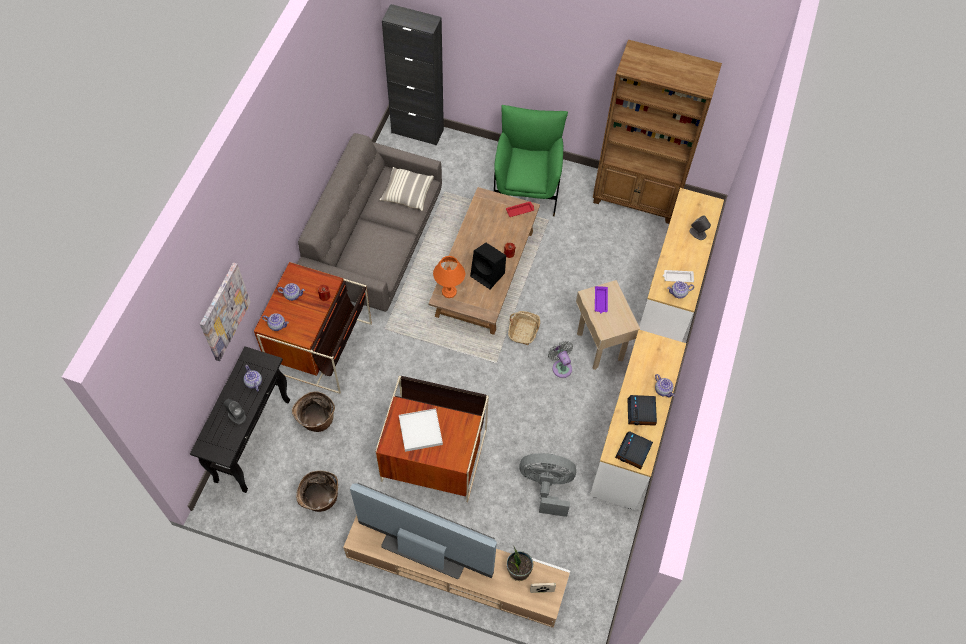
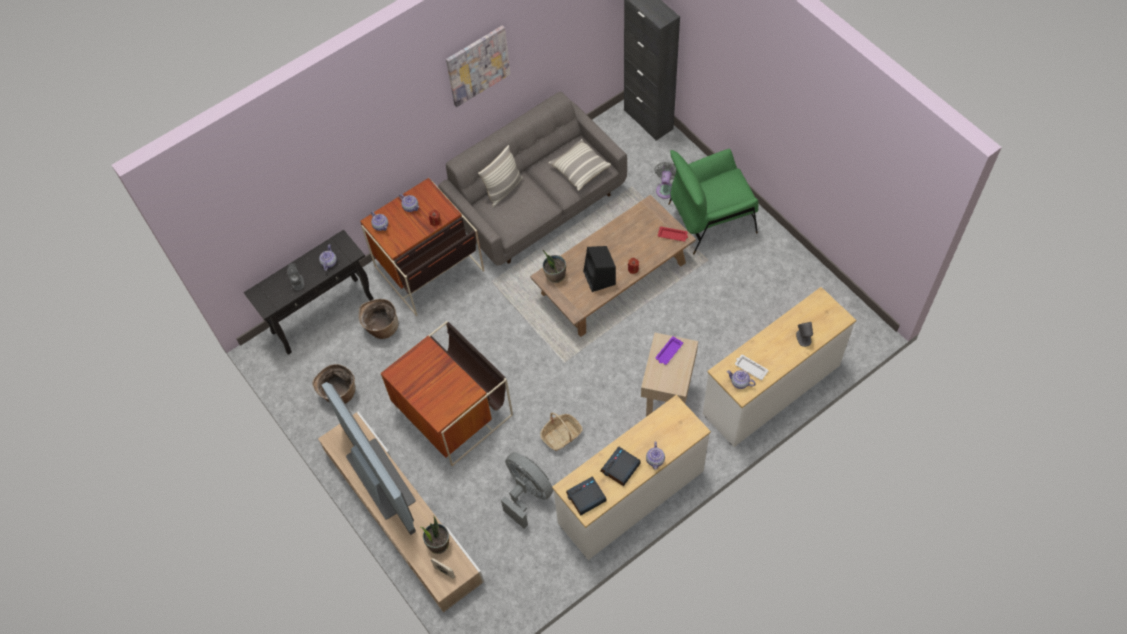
camera: 40 degrees right, 0 degrees up
(224, 312) = (322, 188): picture -> picture (477, 65)
(354, 242) = (503, 189): none -> pillow
(420, 431) = (428, 376): white tray -> none
(449, 292) = (555, 275): orange table lamp -> potted plant
(523, 331) = (609, 348): basket -> basket (561, 435)
(526, 186) = (711, 218): green armchair -> green armchair turned 150 degrees counterclockwise
(561, 366) = (618, 398): grey fan -> grey fan (665, 189)
(637, 199) = (809, 284): brown bookcase -> none

